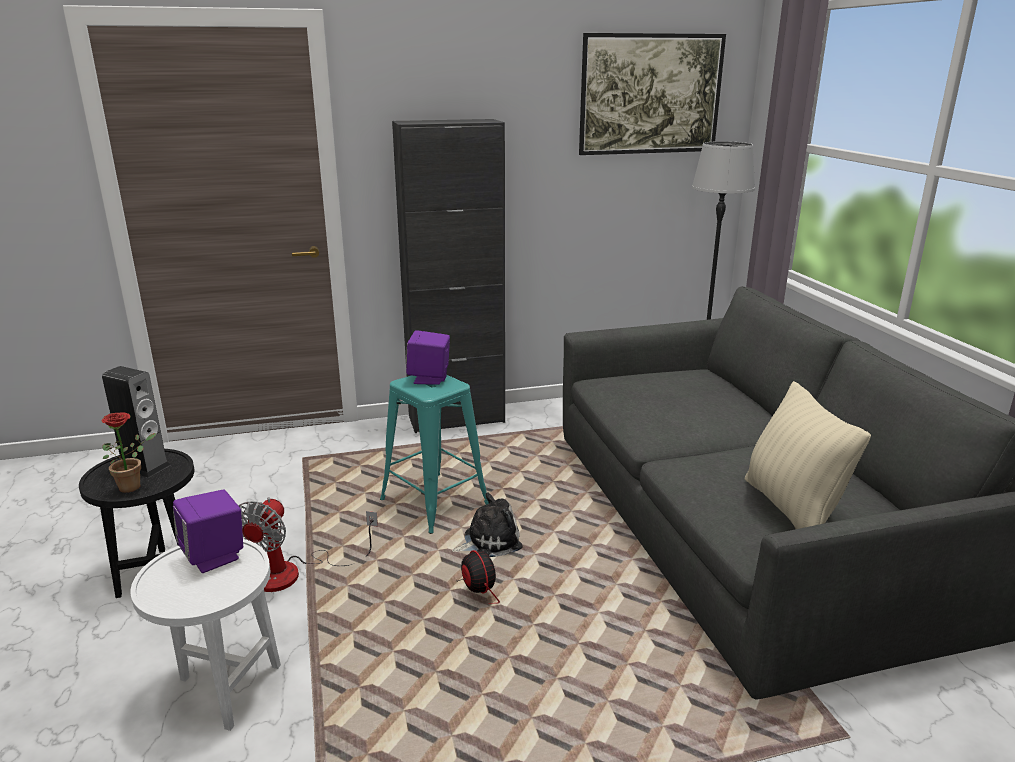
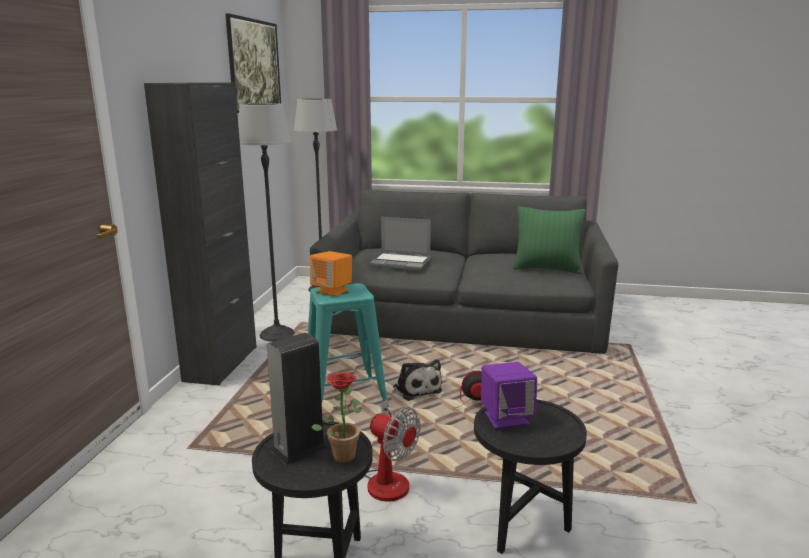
camera: 65 degrees left, 5 degrees down
(223, 688) = (521, 529): white side table -> black side table
(429, 378) = (332, 290): purple speaker -> orange speaker
(488, 541) = (416, 388): plush toy -> plush toy turned 150 degrees clockwise
(546, 422) = (277, 334): none -> floor lamp
(659, 399) = (401, 263): none -> laptop
(791, 509) = (546, 269): beige pillow -> green pillow

